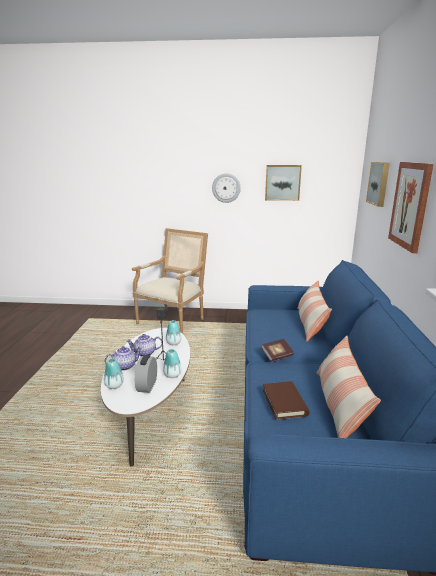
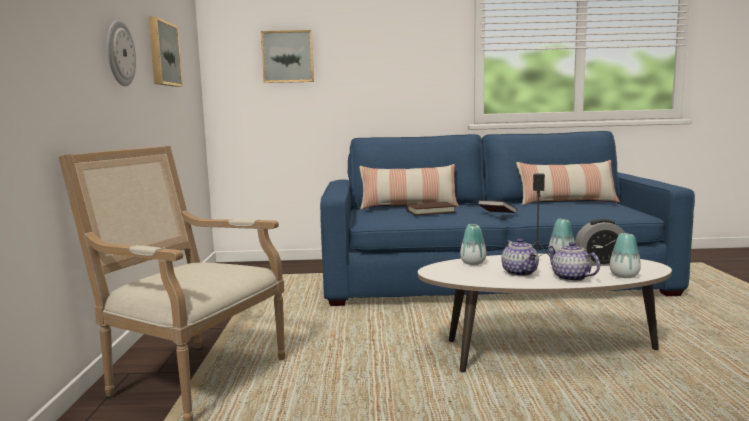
camera: 95 degrees left, 10 degrees down
(284, 402) = (586, 208): brown book -> brown book (430, 211)
(410, 205) = (389, 68): picture -> none

